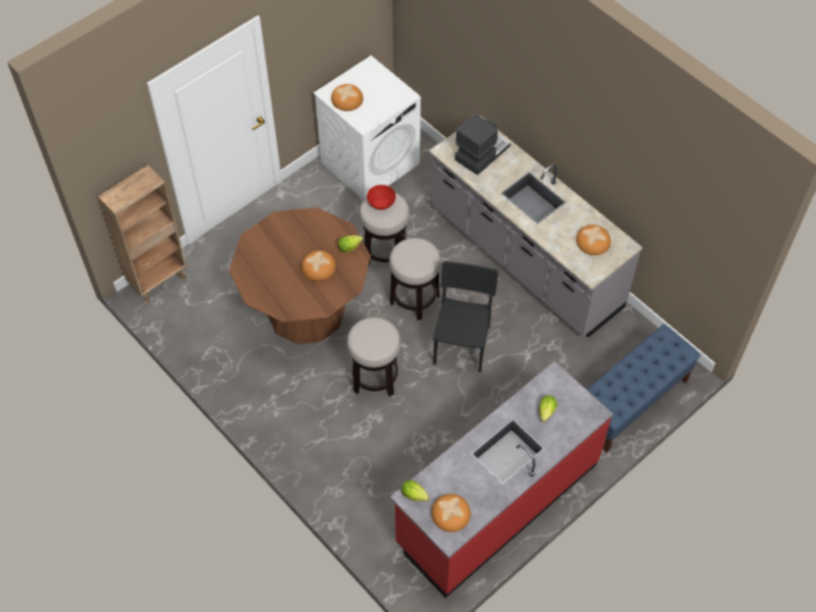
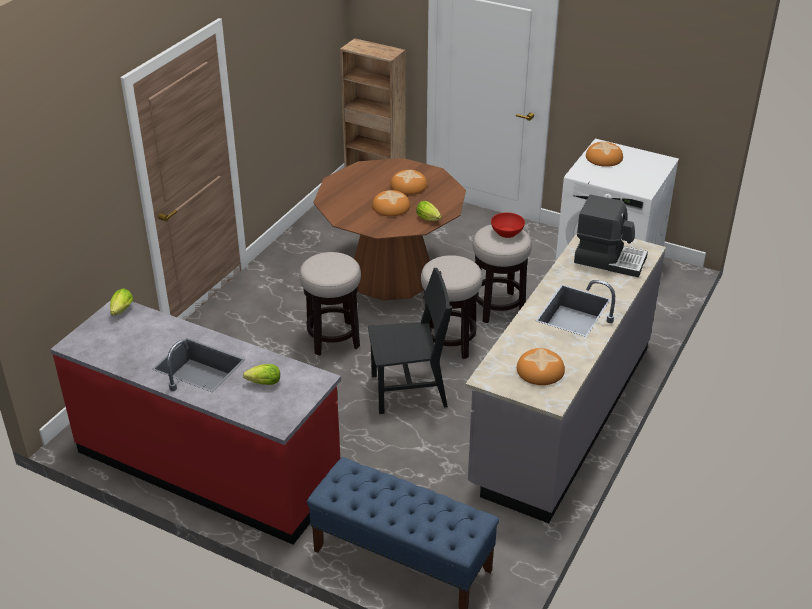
camera: 70 degrees right, 20 degrees down
(451, 514) = (104, 339): bread -> bread (408, 186)

